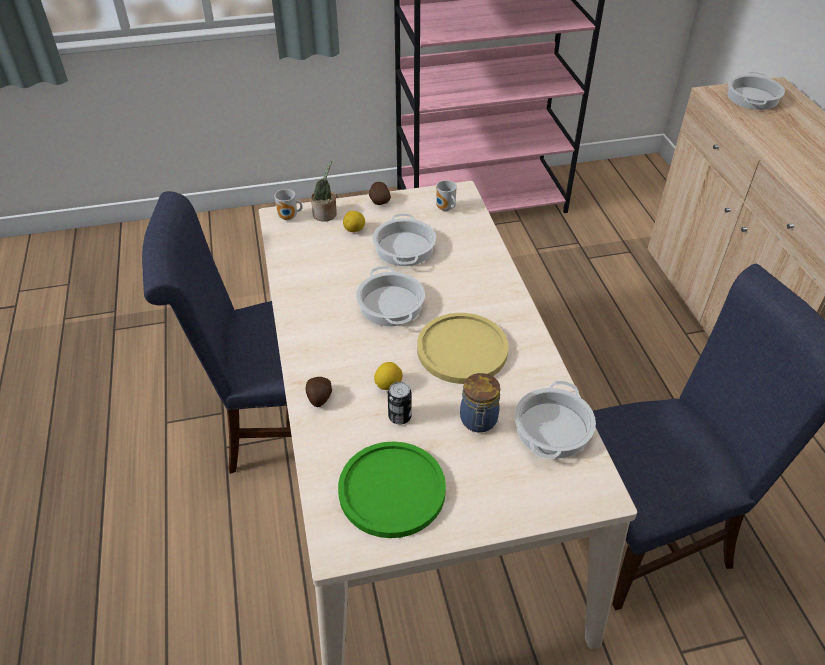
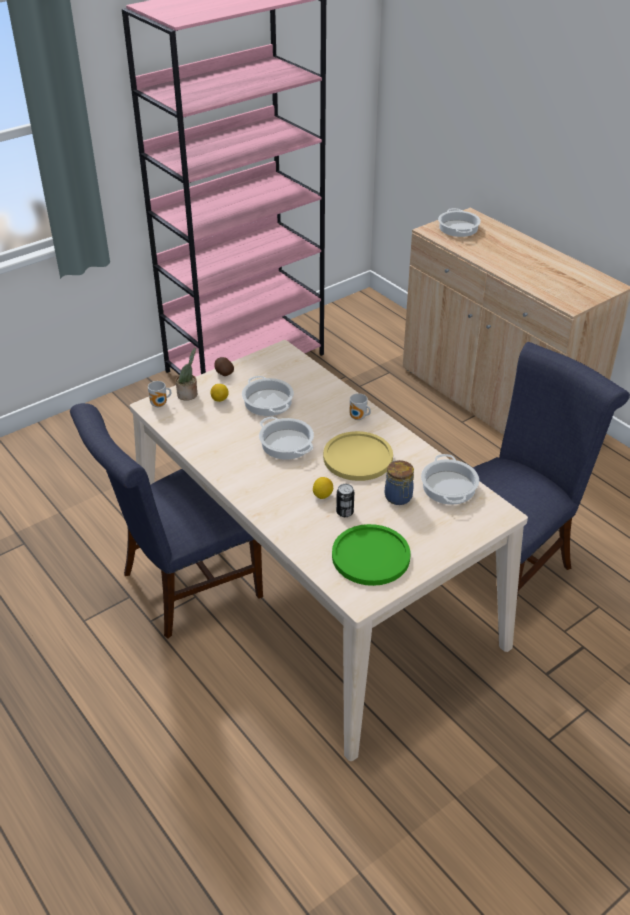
camera: 25 degrees left, 5 degrees down
(319, 398) = (280, 519): potato -> none
(445, 209) = (279, 365): mug -> mug (358, 418)

